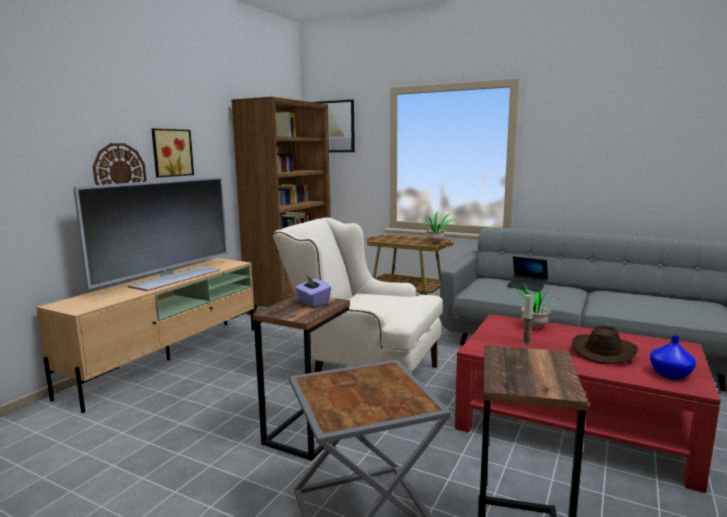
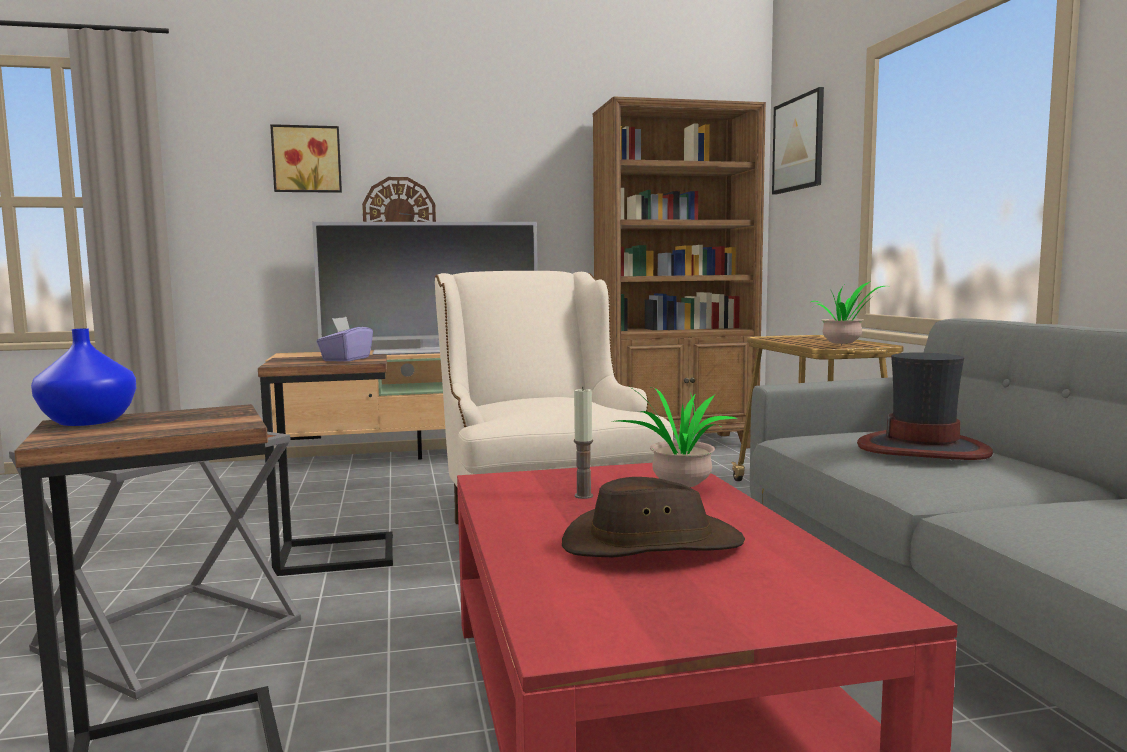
camera: 50 degrees right, 5 degrees down
(171, 152) = (480, 190): picture -> picture (307, 159)
(527, 287) = (923, 449): laptop -> hat
(671, 375) = (614, 612): blue vase -> blue vase (87, 422)

